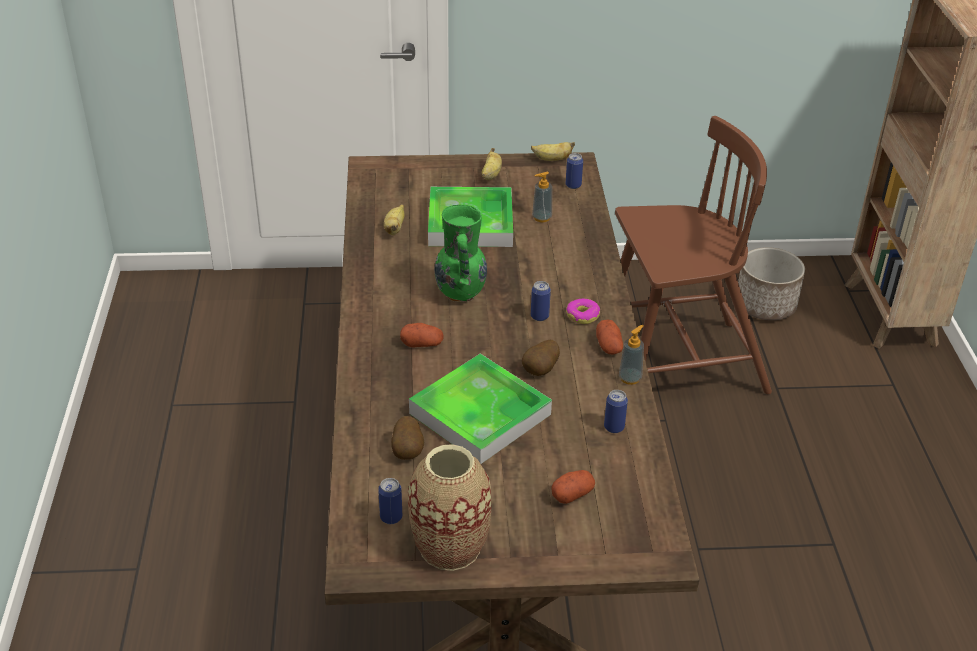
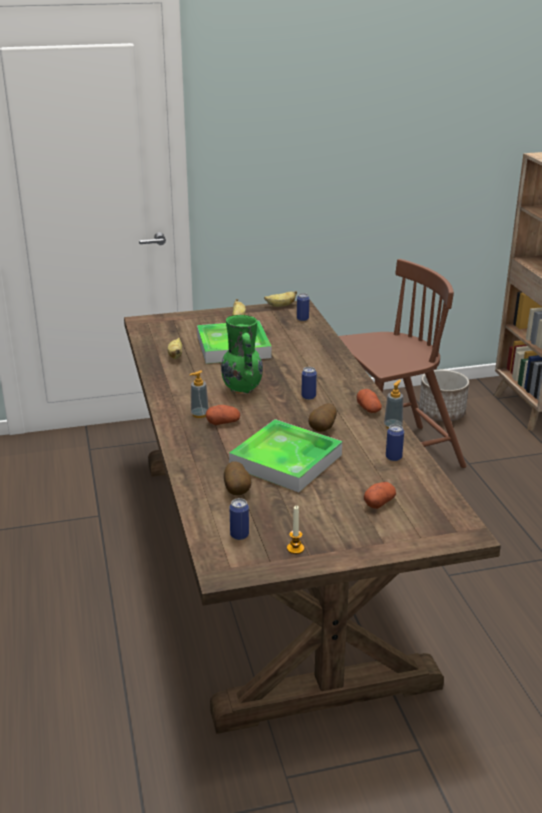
camera: 10 degrees left, 10 degrees down
(450, 547) = (295, 548): vase -> candle
(541, 218) = (286, 339): soap dispenser -> soap dispenser (199, 414)
(583, 315) = (341, 393): donut -> none

